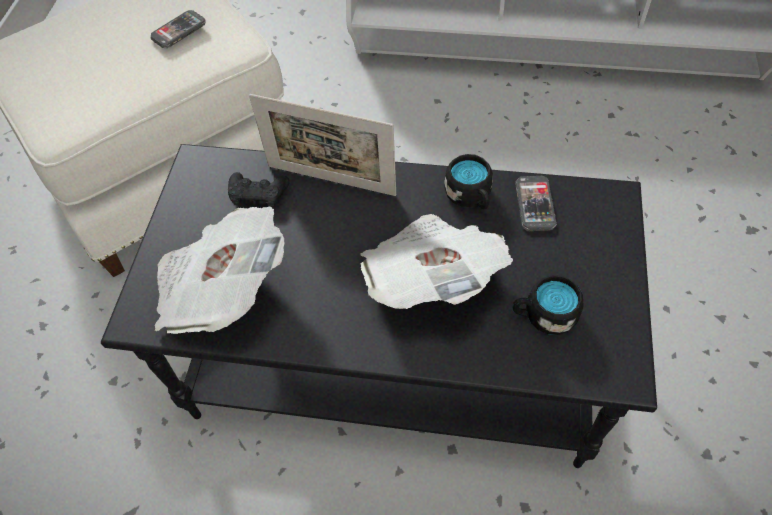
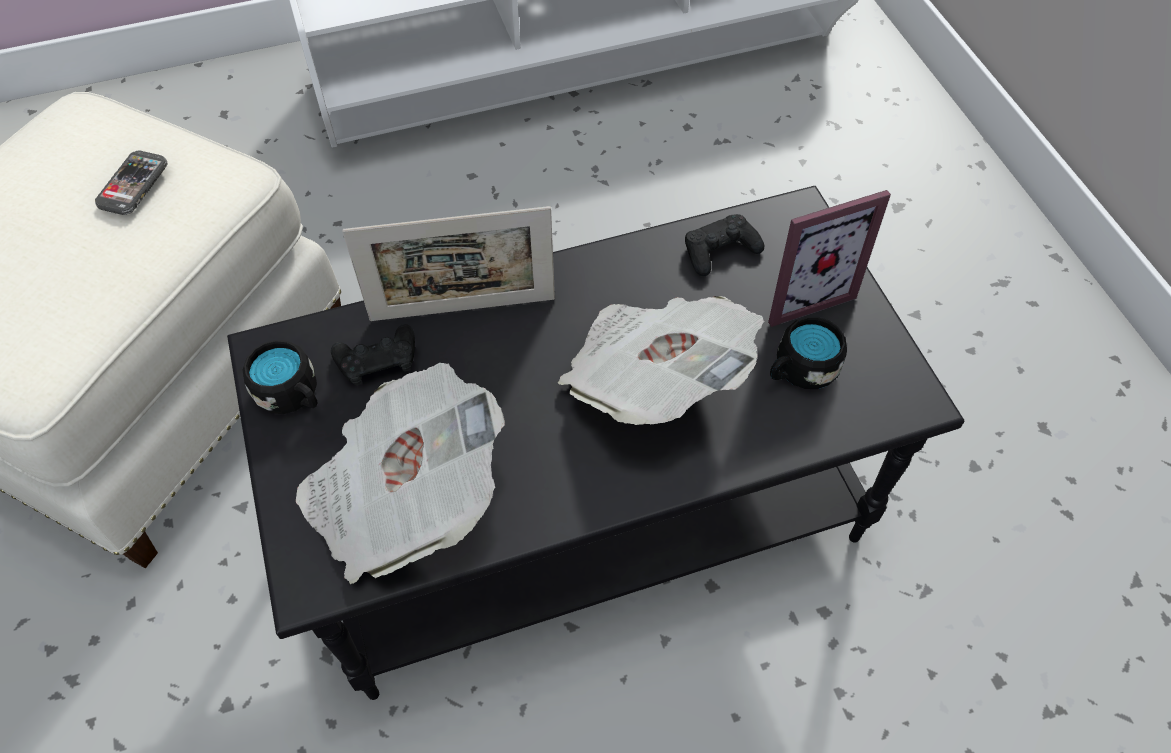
camera: 30 degrees left, 0 degrees up
(470, 196) = (643, 268): black mug -> black mug (292, 395)
(535, 204) = (720, 251): phone -> black game controller
(579, 257) = (800, 292): none -> picture frame

